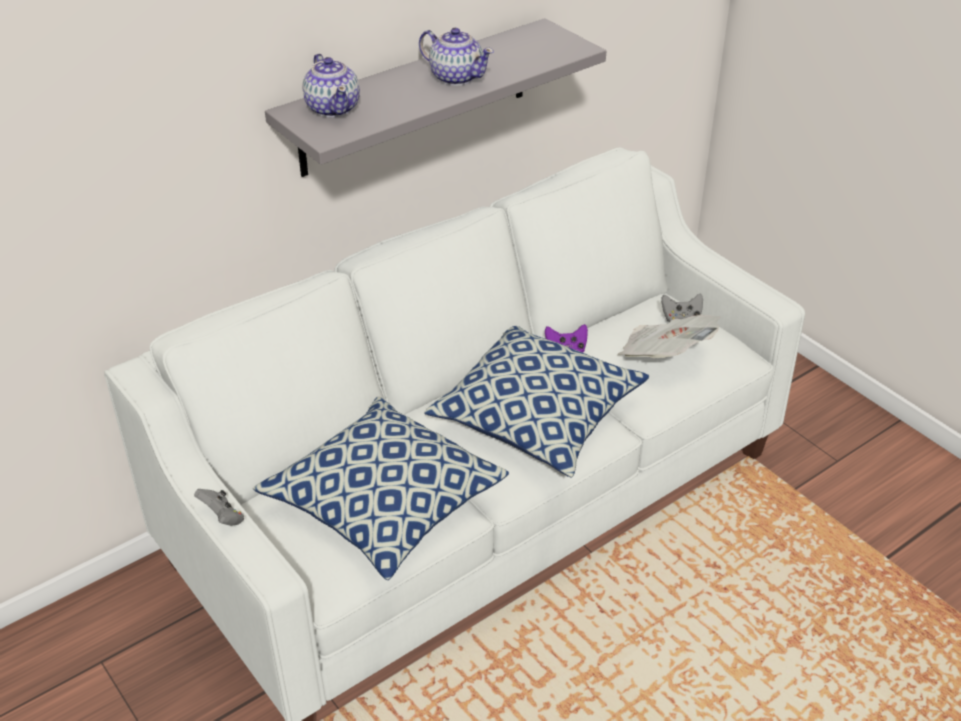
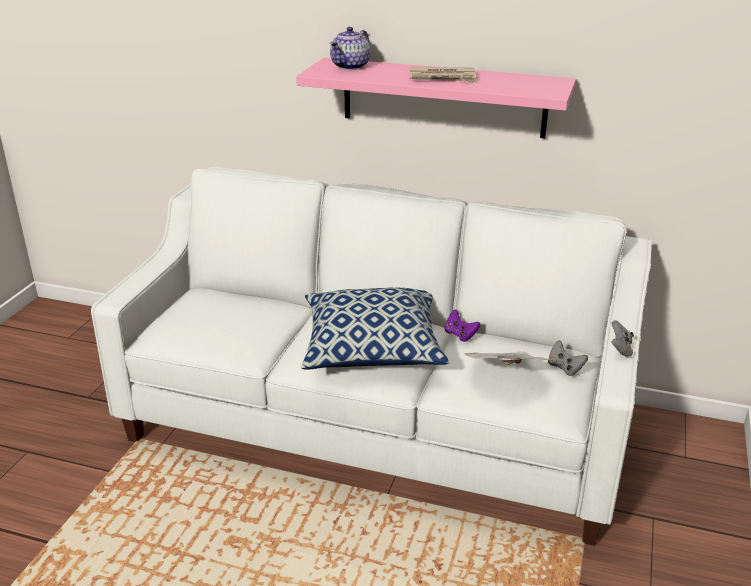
camera: 55 degrees right, 10 degrees down
(223, 518) = (147, 269): grey game controller -> grey game controller (620, 349)
(383, 504) = (231, 326): pillow -> none
(415, 98) = (443, 97): grey shelf -> pink shelf
(456, 77) = (443, 78): teapot -> newspaper

